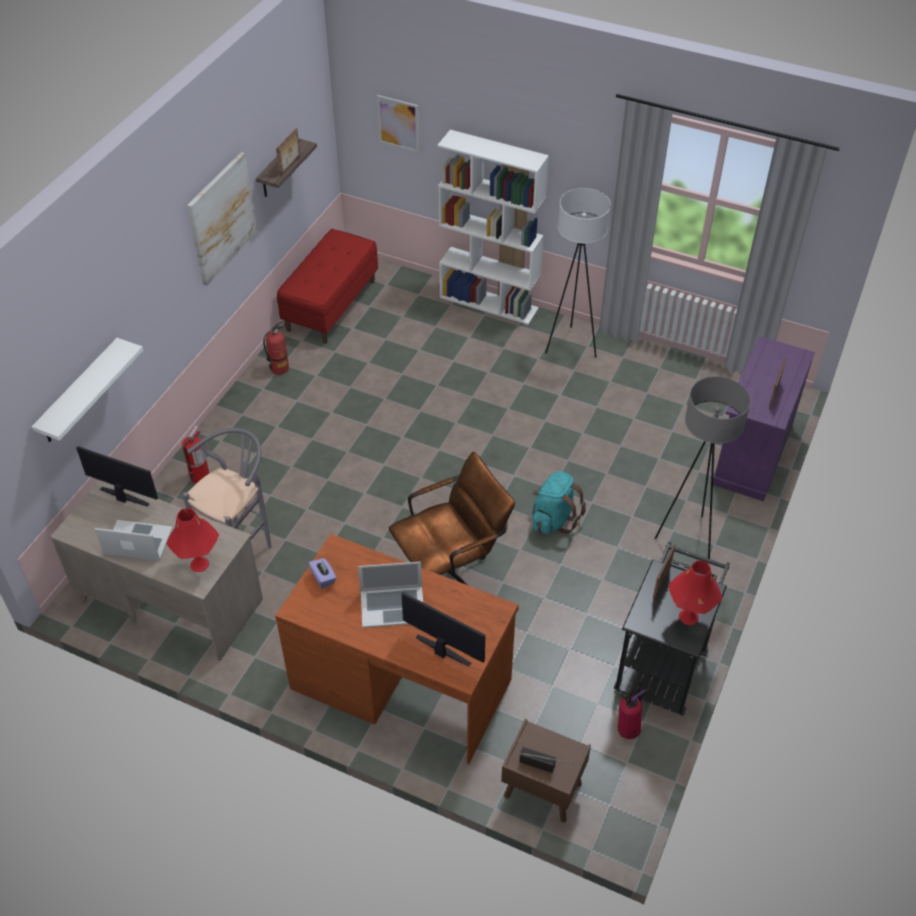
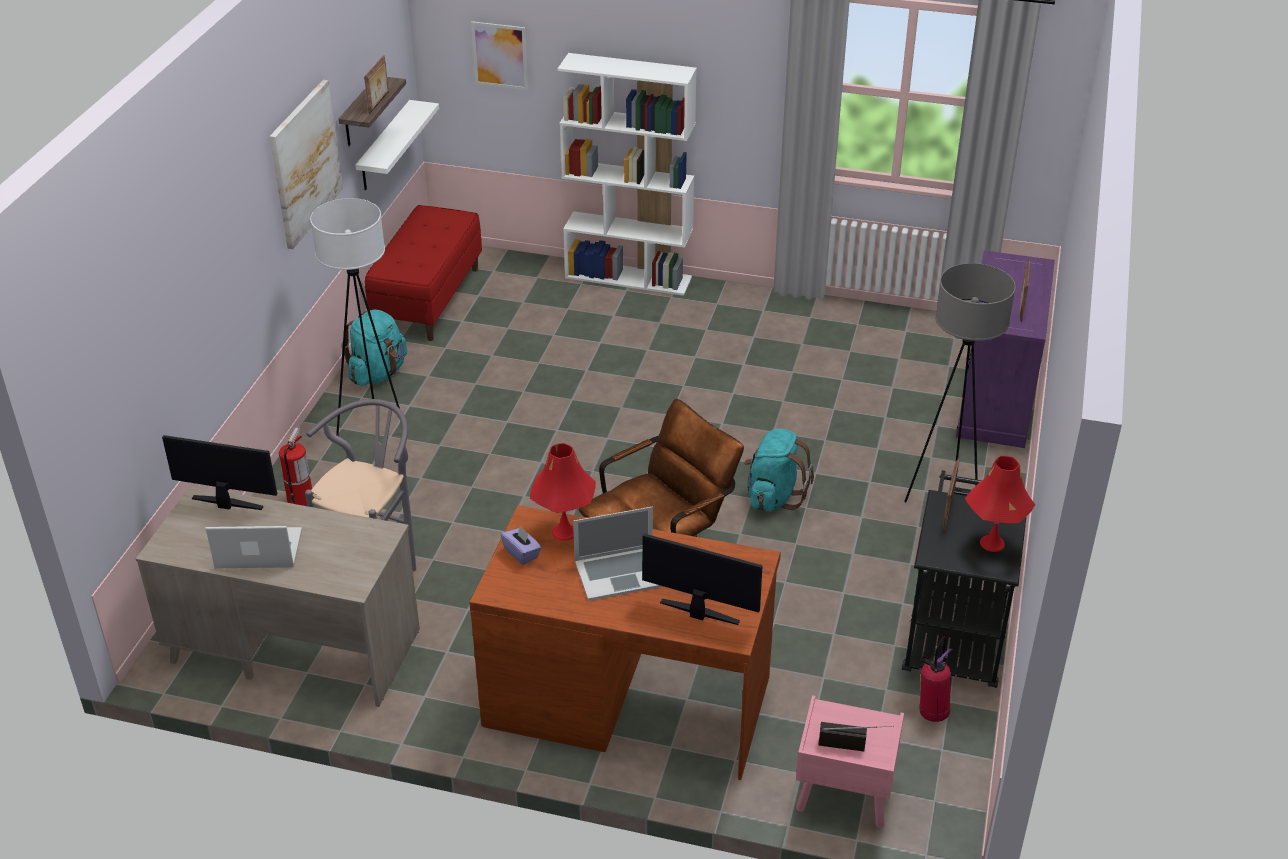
camera: 10 degrees left, 10 degrees down
(79, 392) = (159, 366): white shelf -> white shelf (384, 146)
(199, 564) = (348, 564): red table lamp -> red table lamp (564, 532)
(279, 368) = (378, 373): fire extinguisher -> turquoise backpack
(541, 790) = (843, 796): brown nightstand -> pink nightstand
(571, 346) = (743, 312): white floor lamp -> white floor lamp (373, 424)

